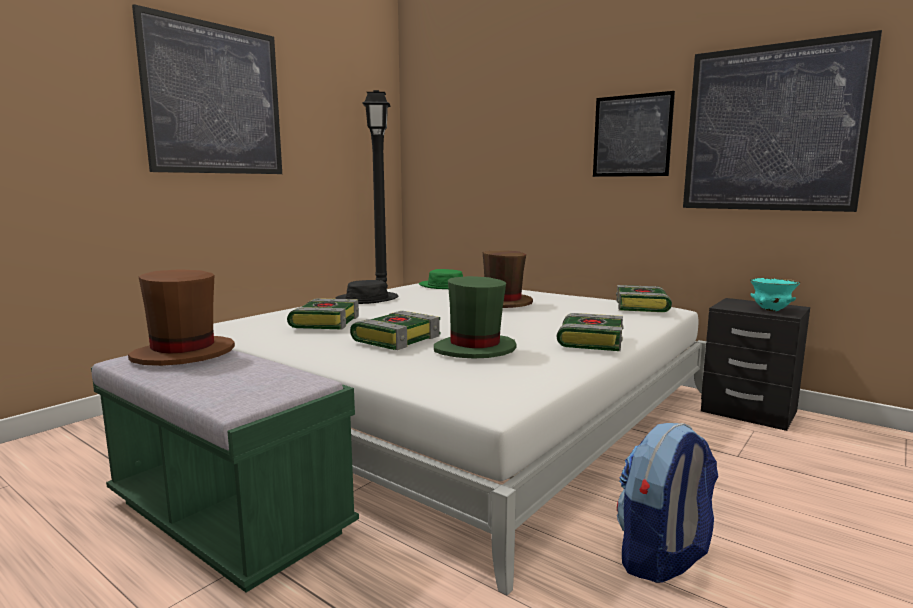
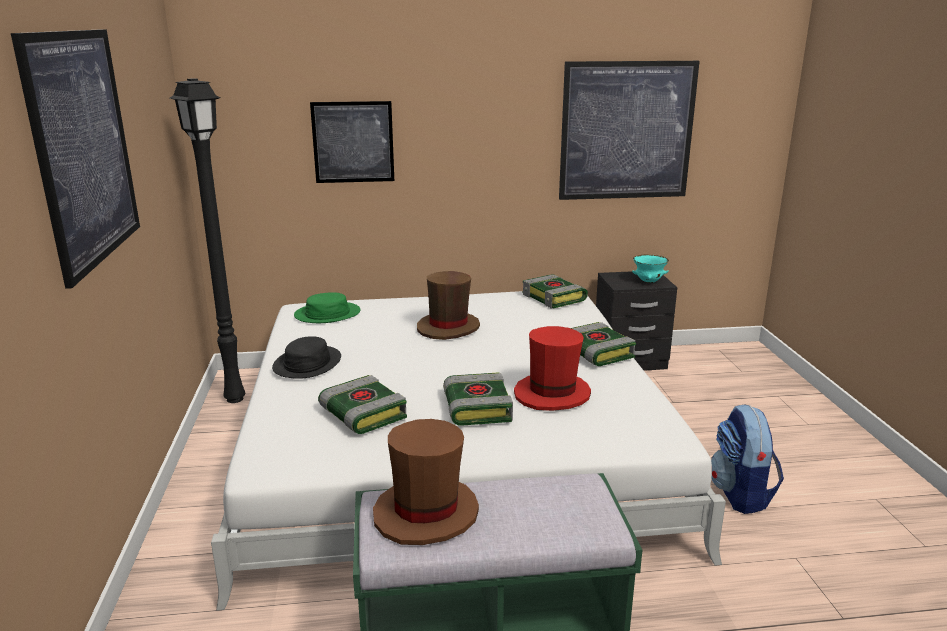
camera: 45 degrees left, 10 degrees up
(474, 349) = (552, 394): green hat -> red hat
(632, 136) = (507, 133): picture -> picture (353, 142)

